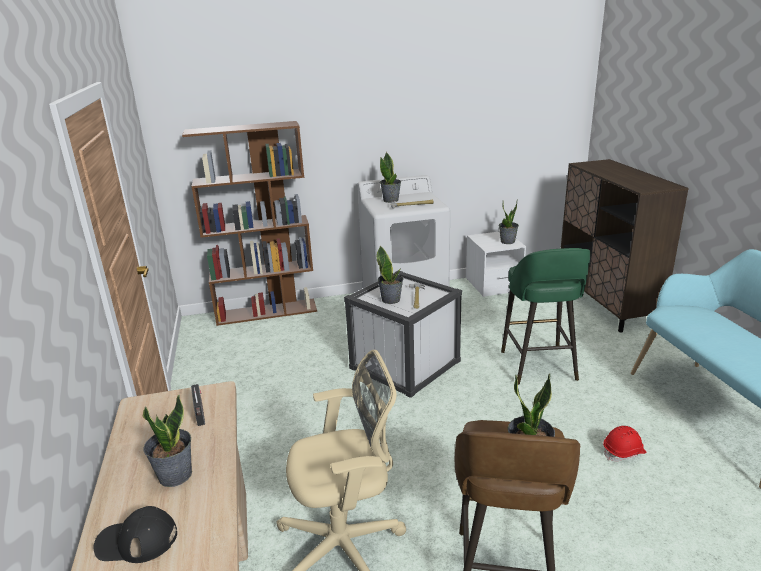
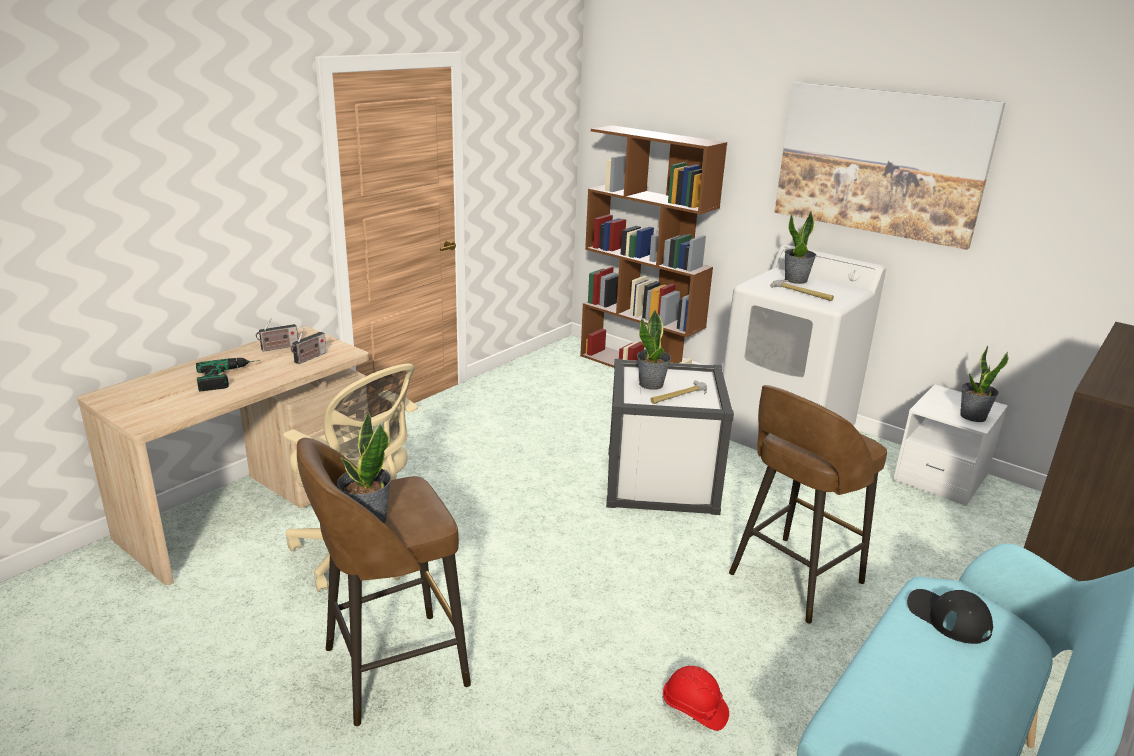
camera: 50 degrees right, 0 degrees up
(136, 540) = (155, 391): black cap -> black cap (948, 617)
(149, 427) = (278, 348): none -> radio
(175, 475) = (230, 377): potted plant -> power drill
(406, 110) = (880, 162): none -> picture
(538, 367) = (792, 579): green stool -> brown stool

